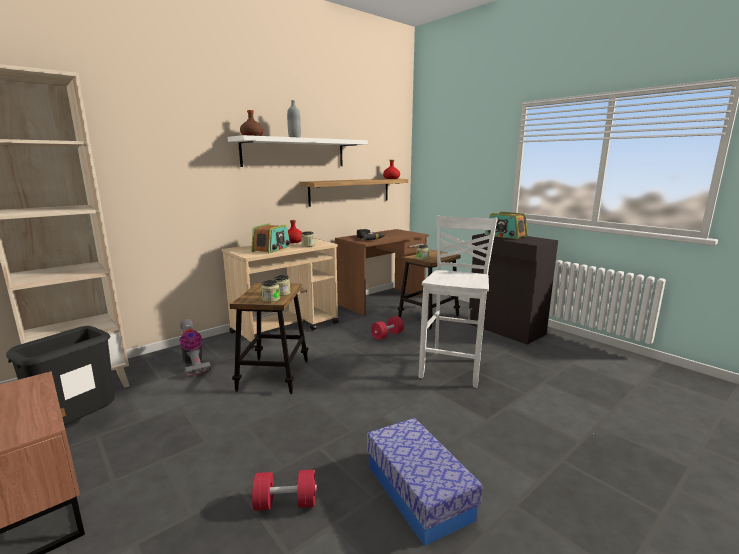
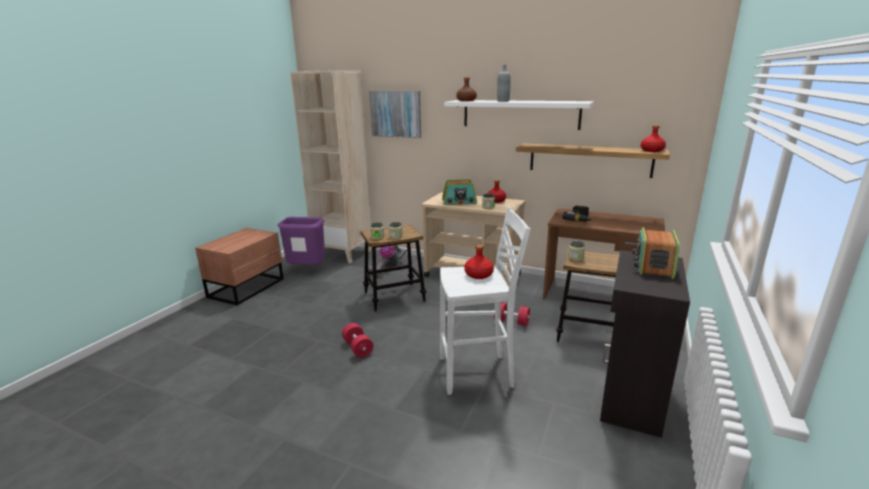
camera: 65 degrees right, 5 degrees up
(79, 427) = (307, 270): black trash can -> purple trash can
(140, 154) = (396, 114): none -> picture
(285, 503) = (266, 346): red dumbbell -> red dumbbell (358, 348)
(418, 492) = (287, 390): storage box -> none
(451, 275) = (478, 275): none -> red bottle

